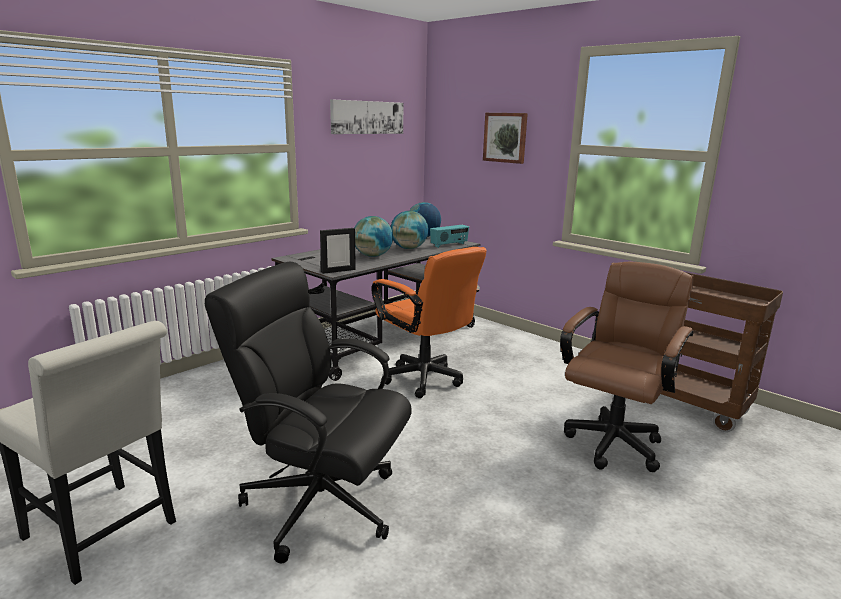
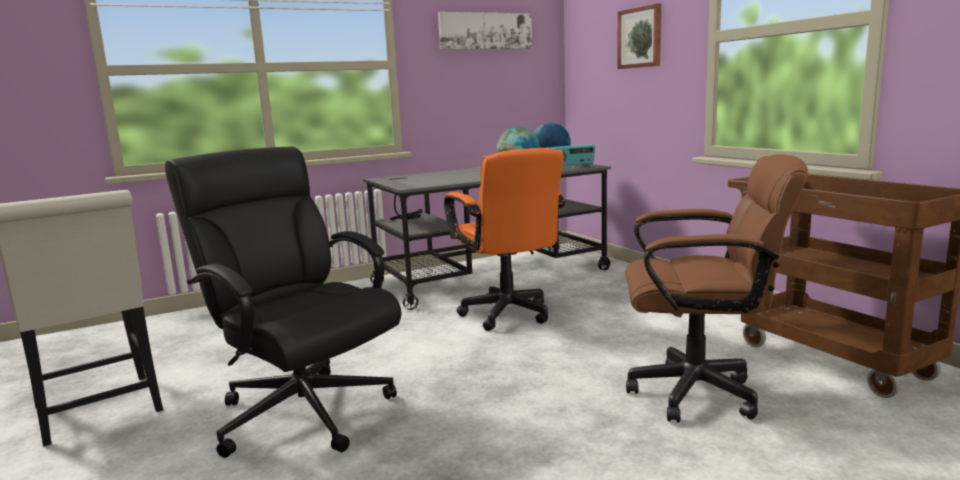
camera: 20 degrees right, 5 degrees down
(338, 271) = (413, 186): picture frame -> none
(373, 256) = (469, 176): globe -> none
(614, 442) = (701, 393): brown office chair -> brown office chair turned 45 degrees clockwise

